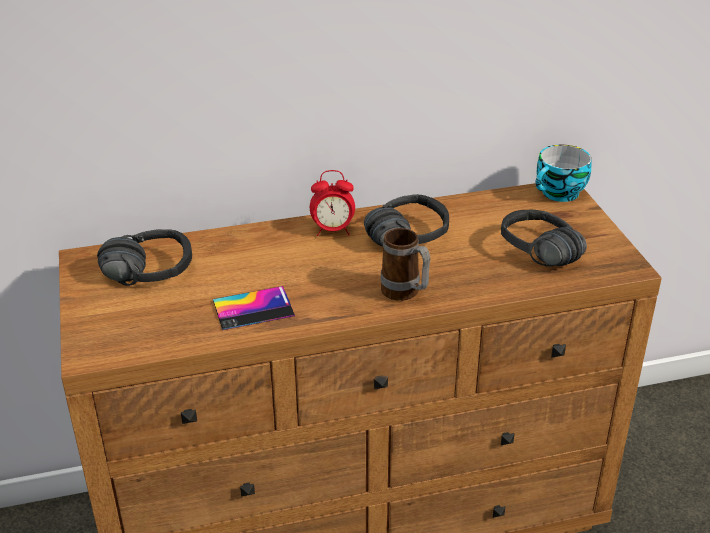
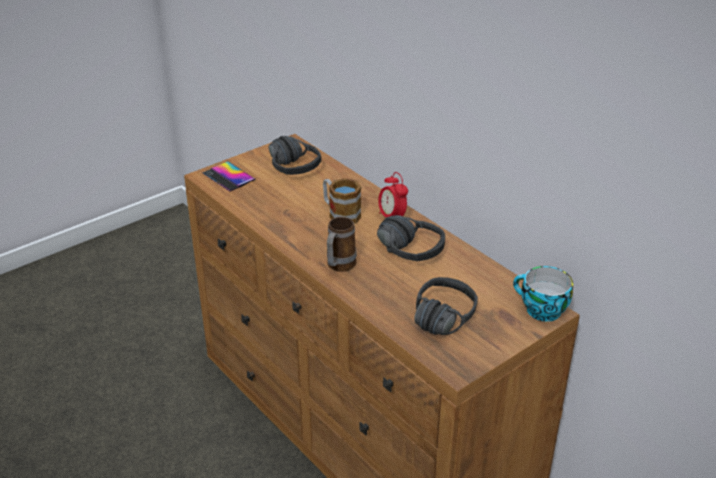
camera: 65 degrees right, 0 degrees up
(253, 308) = (282, 213): phone -> phone (229, 176)
(293, 264) = (340, 214): none -> mug

